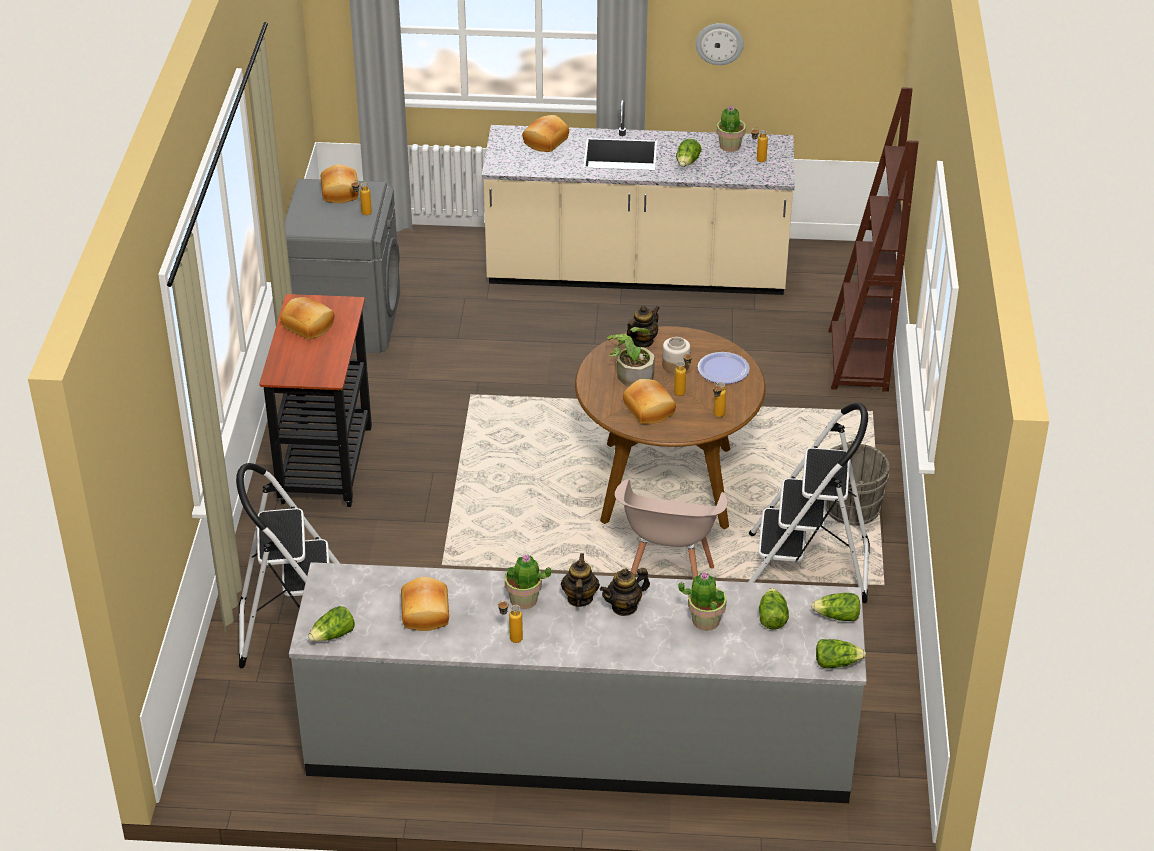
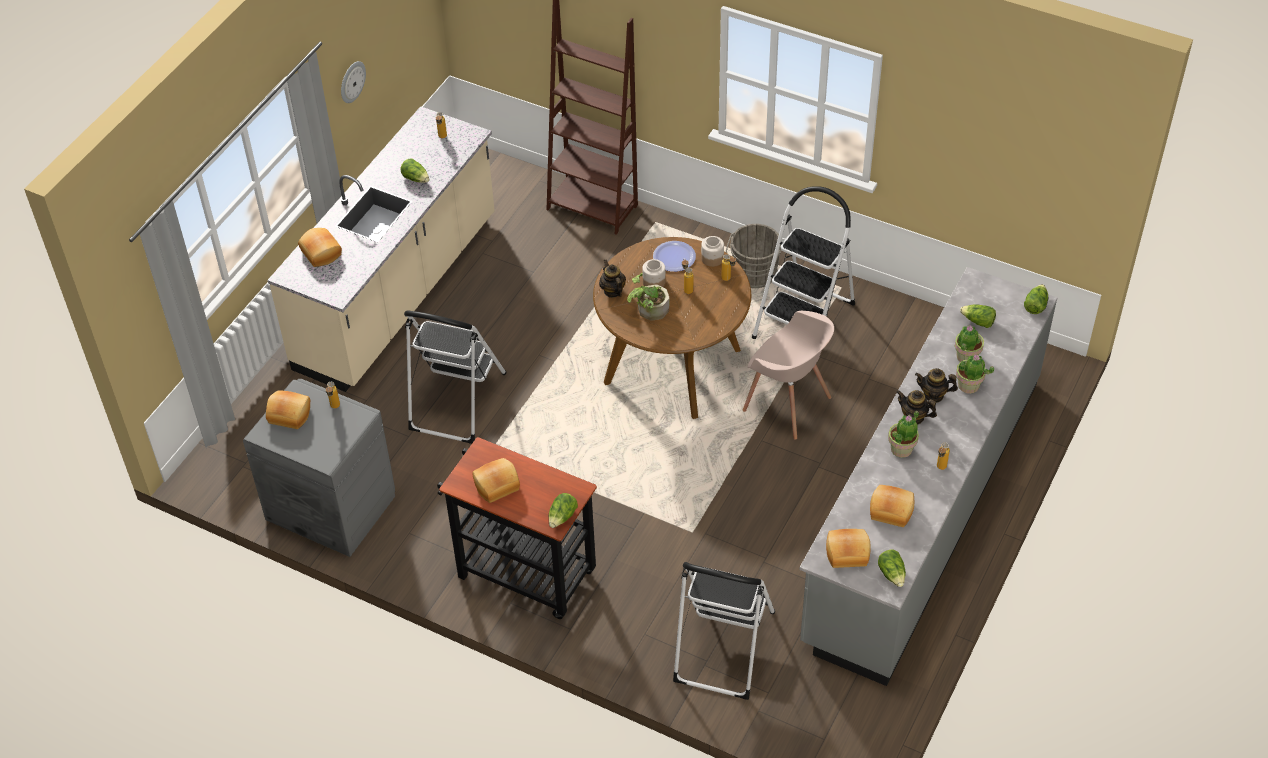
camera: 65 degrees left, 10 degrees up
(518, 353) = (455, 403): none -> step ladder
(624, 607) = (933, 395): teapot -> teapot turned 105 degrees clockwise
(650, 409) = (699, 314): bread -> bread (847, 552)
(729, 146) = (410, 146): potted plant -> potted plant (969, 386)
(741, 396) = (712, 258): none -> jar
(837, 617) = (991, 288): lettuce -> lettuce (562, 517)

